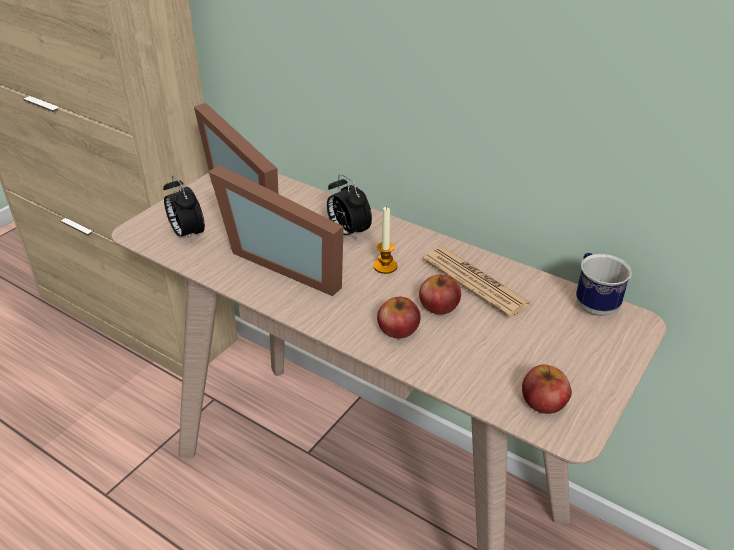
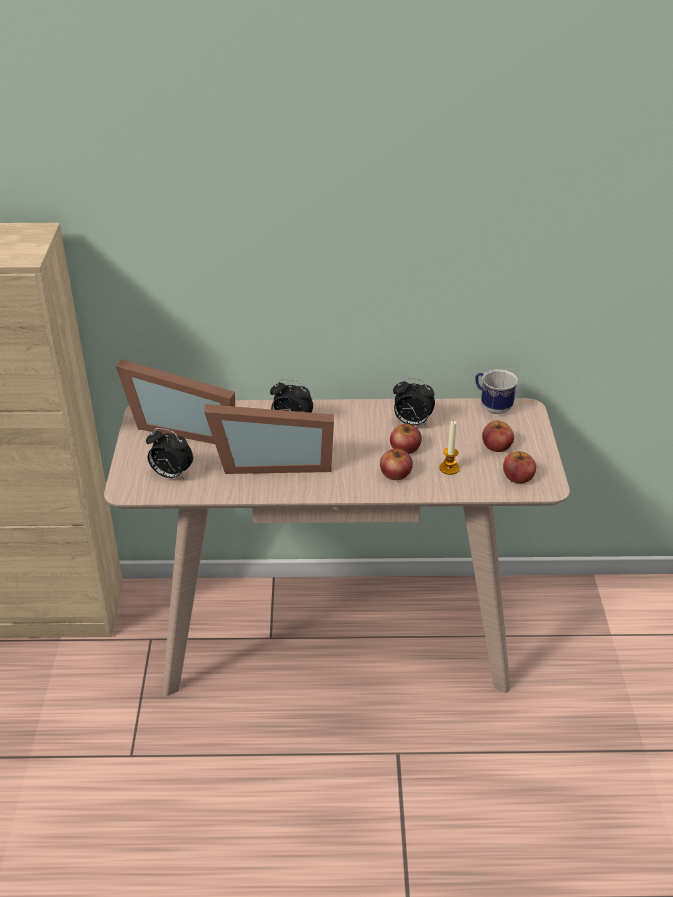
camera: 35 degrees left, 0 degrees up
(385, 266) = (343, 437): candle -> candle (449, 468)
(475, 282) = (412, 423): newspaper -> alarm clock
(553, 350) = (496, 445): none -> apple

